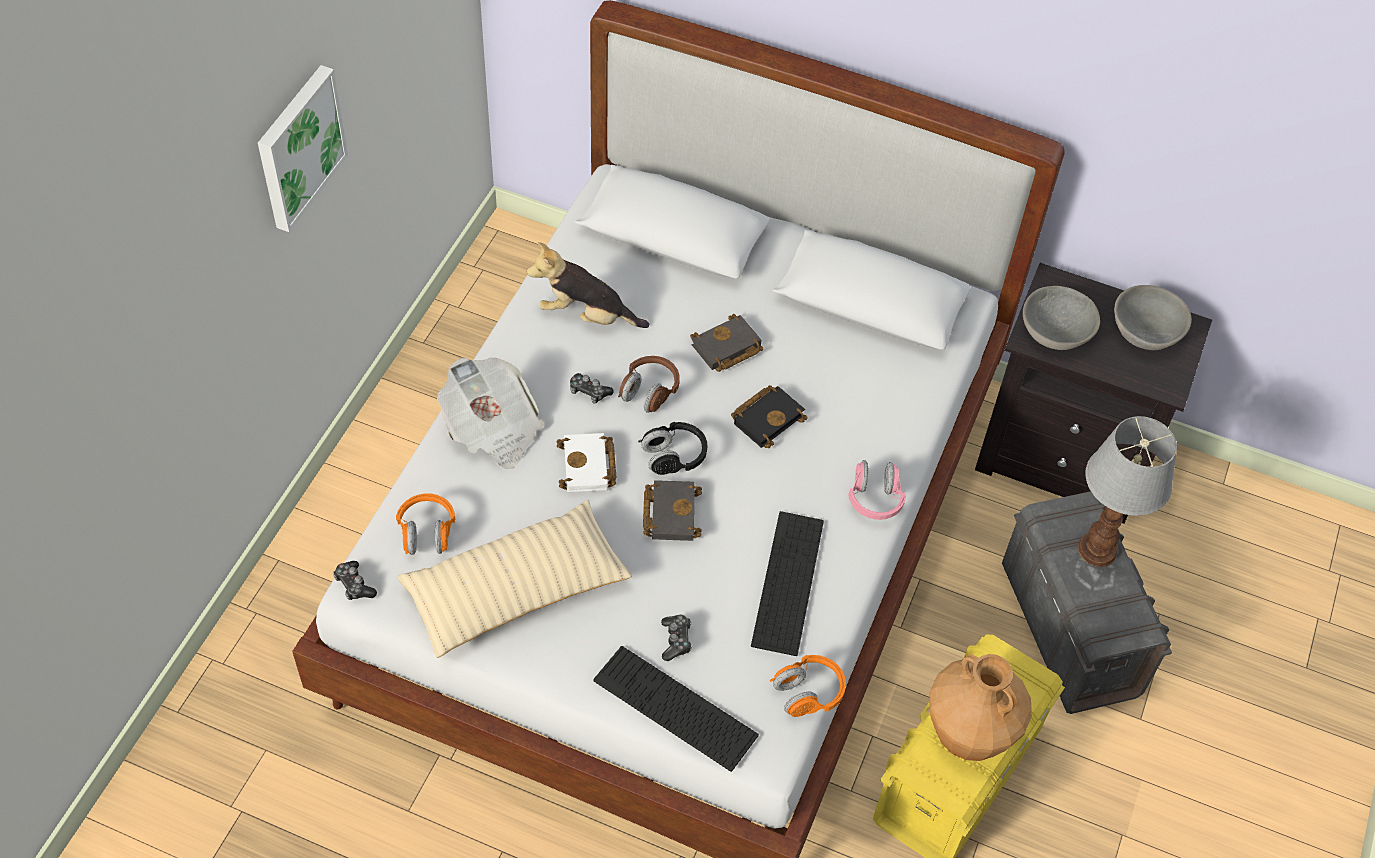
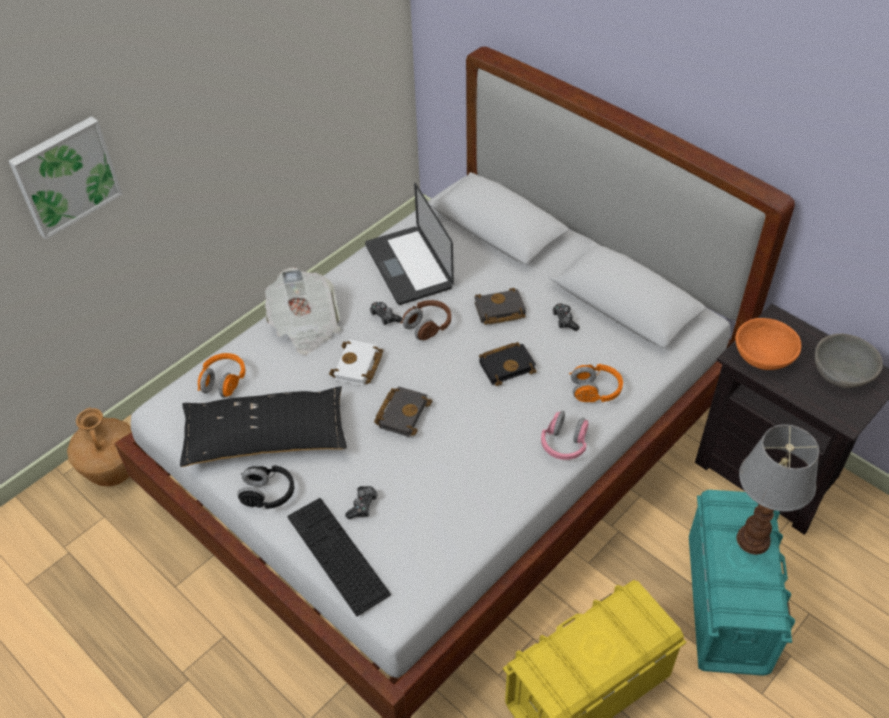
camera: 25 degrees right, 5 degrees down
(298, 147) = (211, 90): picture -> picture (65, 176)
(354, 585) = (159, 404): game controller -> game controller (564, 320)
(515, 589) = (266, 437): beige pillow -> black pillow
(586, 315) = (408, 266): plush toy -> laptop
(674, 457) = (424, 375): black headphones -> black headphones (268, 494)
(788, 582) = (467, 487): keyboard -> none
(808, 693) = (445, 575): orange headphones -> orange headphones (595, 391)
(967, 734) = (584, 653): brown vase -> brown vase (114, 472)
(1055, 332) = (764, 356): grey bowl -> orange bowl
(1069, 629) = (727, 603): grey storage box -> turquoise storage box

